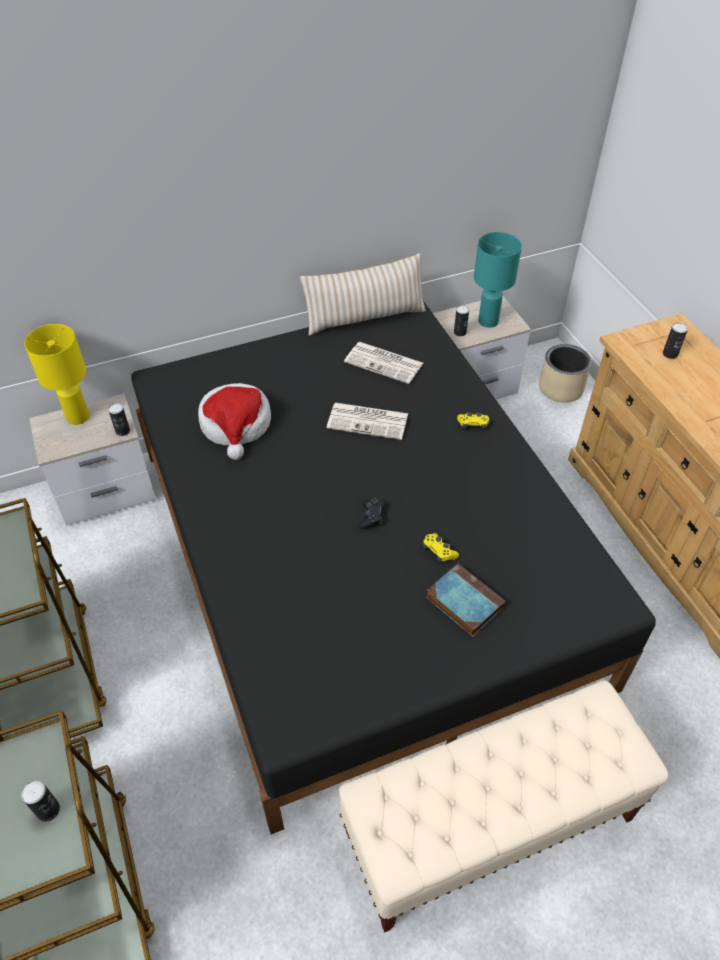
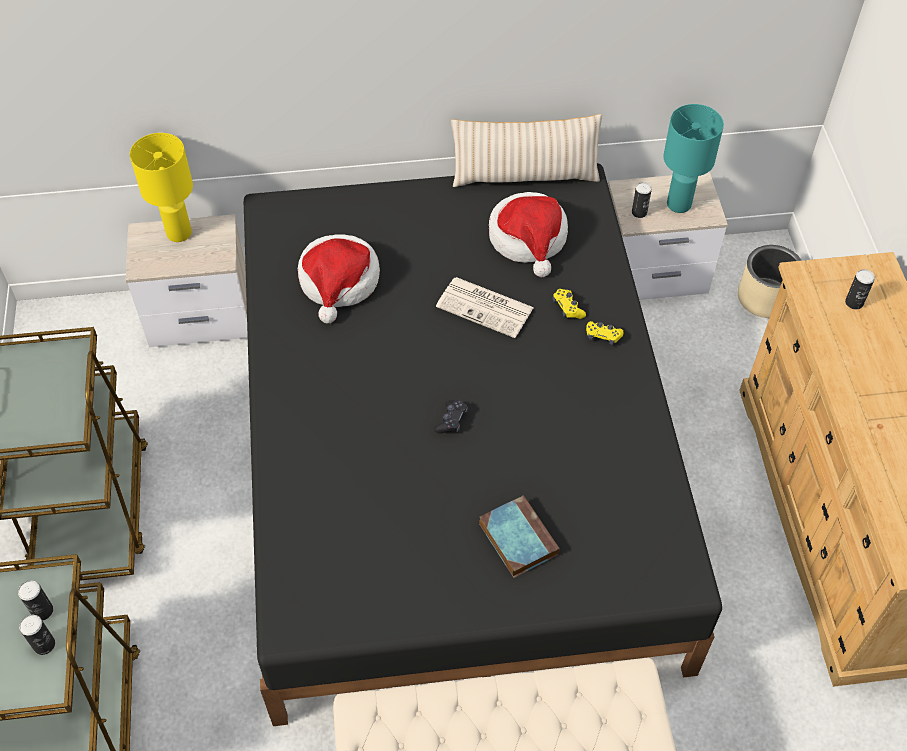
camera: 15 degrees right, 5 degrees up
(122, 431) = (222, 260): can -> can (42, 611)
(385, 363) = (528, 239): newspaper -> hat
(439, 551) = (511, 476): yellow game controller -> yellow game controller (567, 308)

